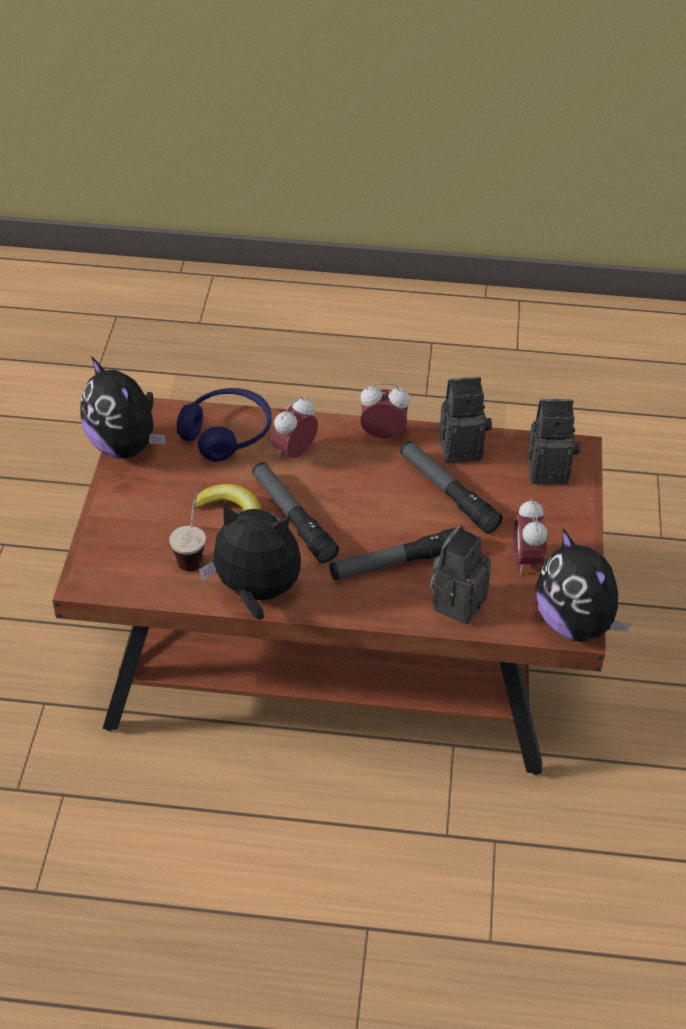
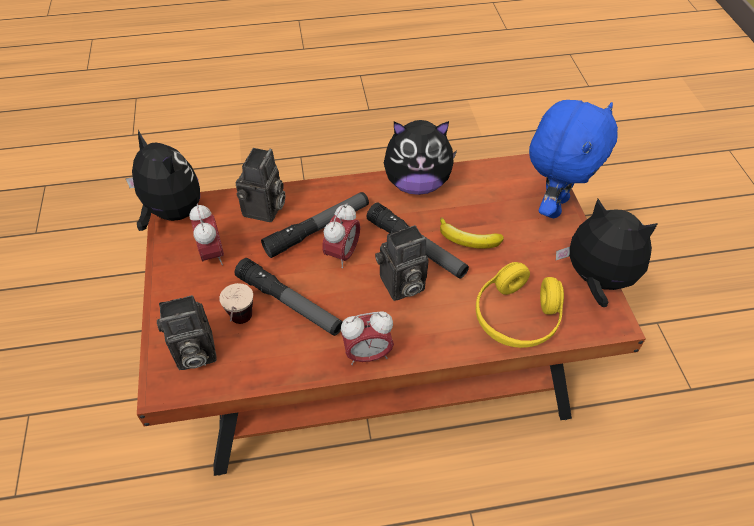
camera: 165 degrees right, 5 degrees up
(109, 529) = (553, 205): none -> blue plush toy
(193, 552) = (479, 202): cup -> cup (241, 326)
(227, 433) = (516, 317): blue headphones -> yellow headphones
(294, 453) = (444, 311): alarm clock -> alarm clock (342, 254)
(462, 447) = (284, 359): camera -> camera (401, 286)

